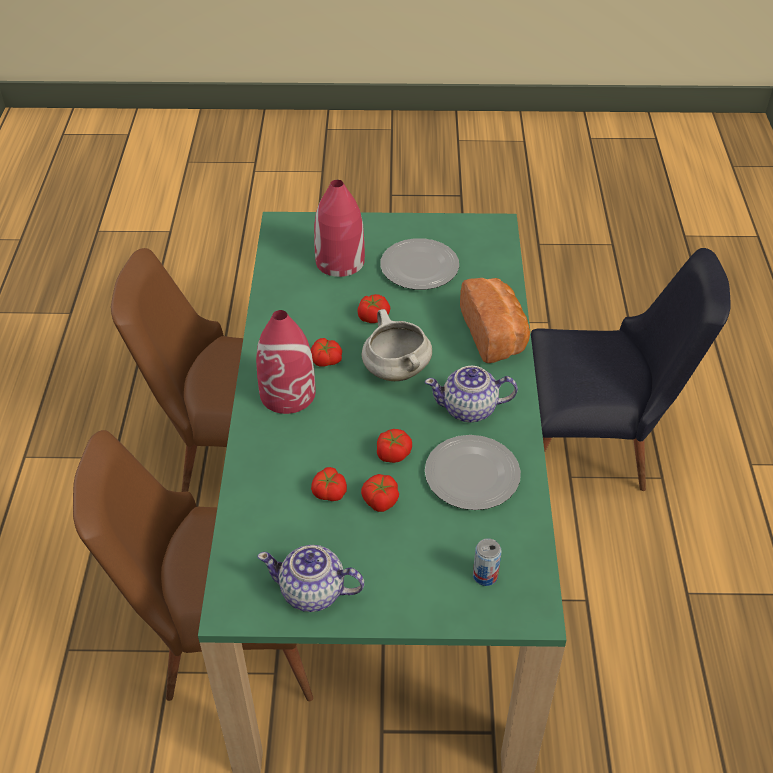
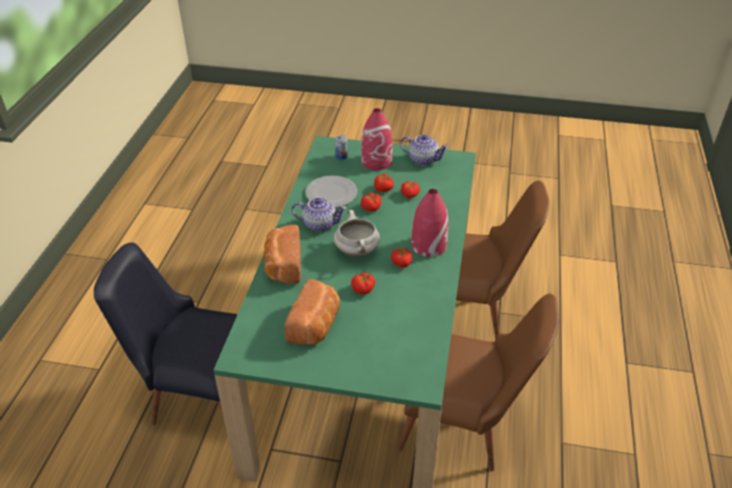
camera: 170 degrees left, 5 degrees down
(339, 261) = (379, 339): red vase -> red vase (376, 161)
(420, 266) = (316, 326): plate -> bread

